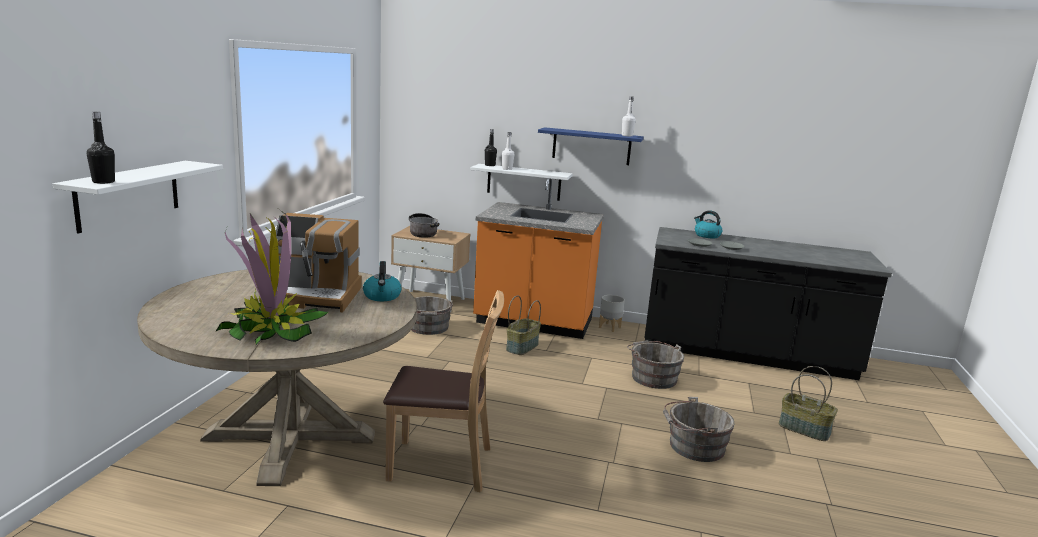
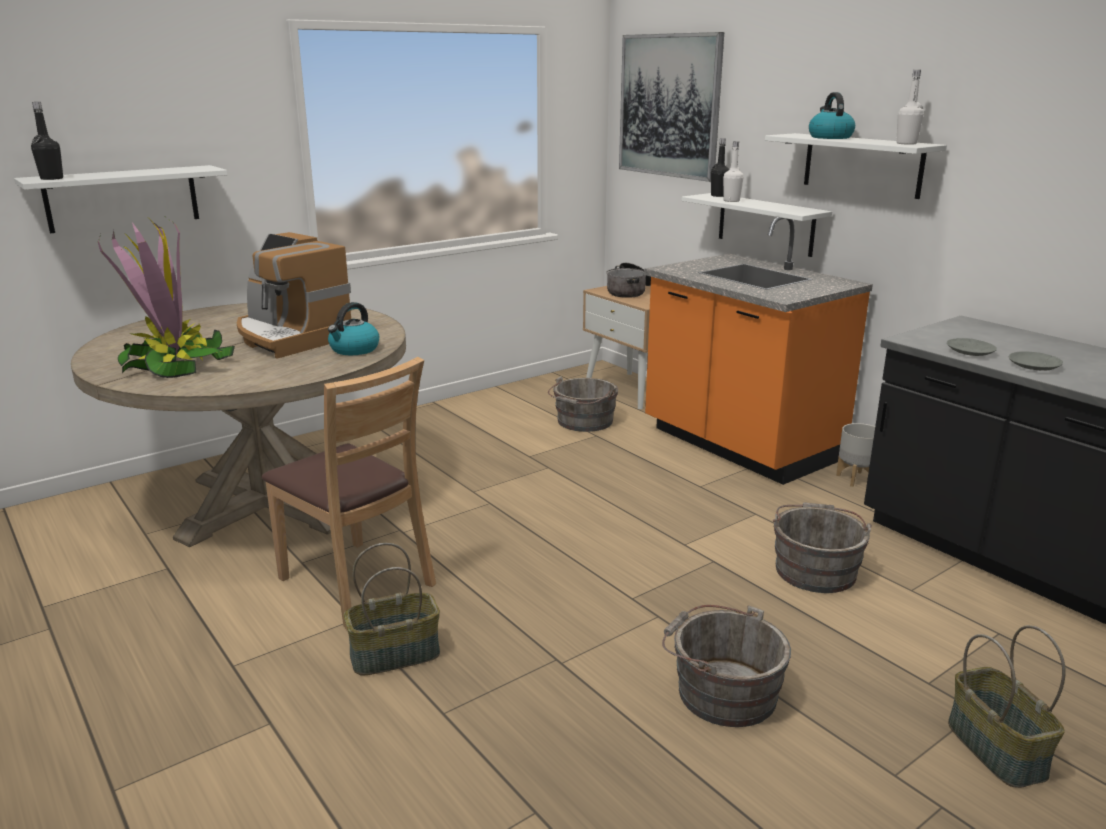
camera: 40 degrees right, 5 degrees up
(440, 106) = (669, 106): none -> picture
(522, 347) = (671, 473): basket -> basket (395, 654)
(591, 146) = (862, 165): blue shelf -> white shelf
(706, 235) = (1030, 339): kettle -> kettle (829, 137)

